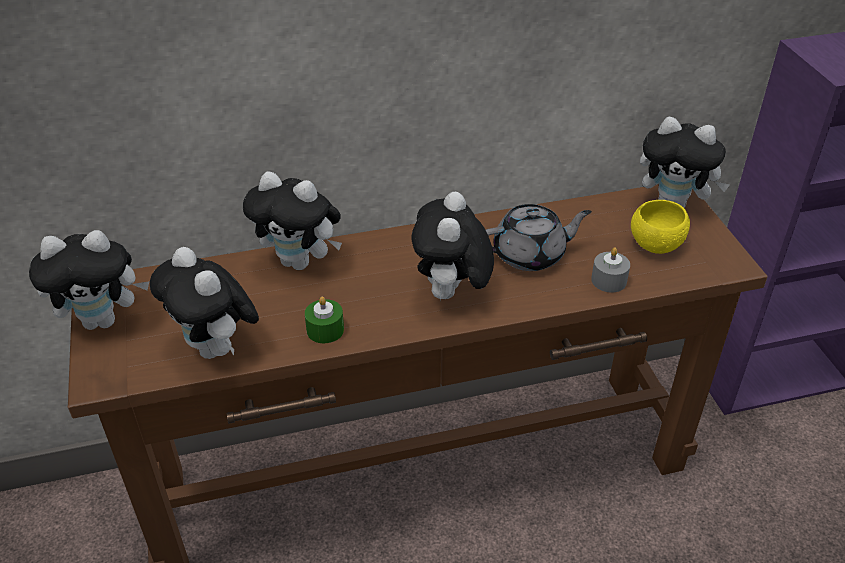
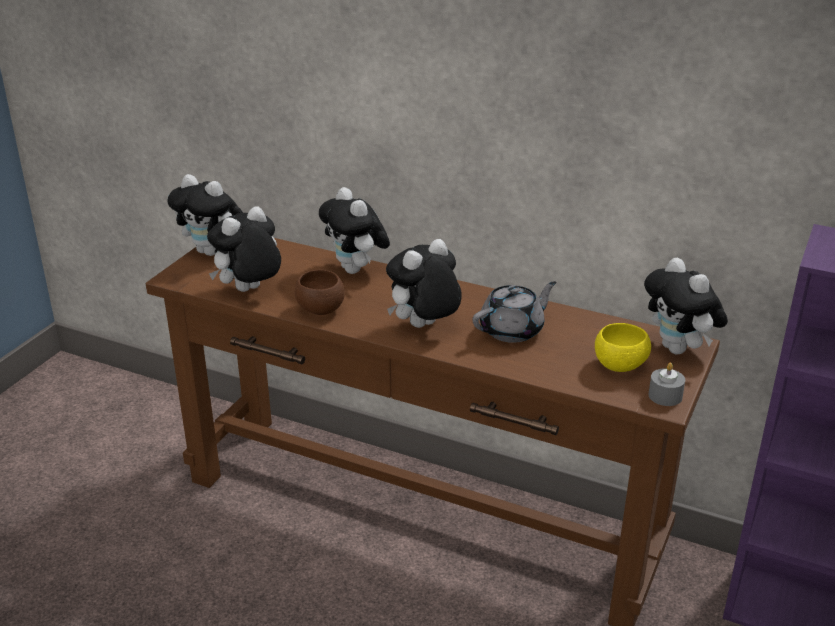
camera: 40 degrees right, 10 degrees down
(216, 349) = (249, 291): plush toy -> plush toy turned 45 degrees clockwise
(325, 330) = (320, 309): green candle -> brown bowl
(530, 255) = (513, 330): grey teapot -> grey teapot turned 60 degrees counterclockwise
(609, 280) = (547, 369): grey candle -> grey candle (665, 396)

